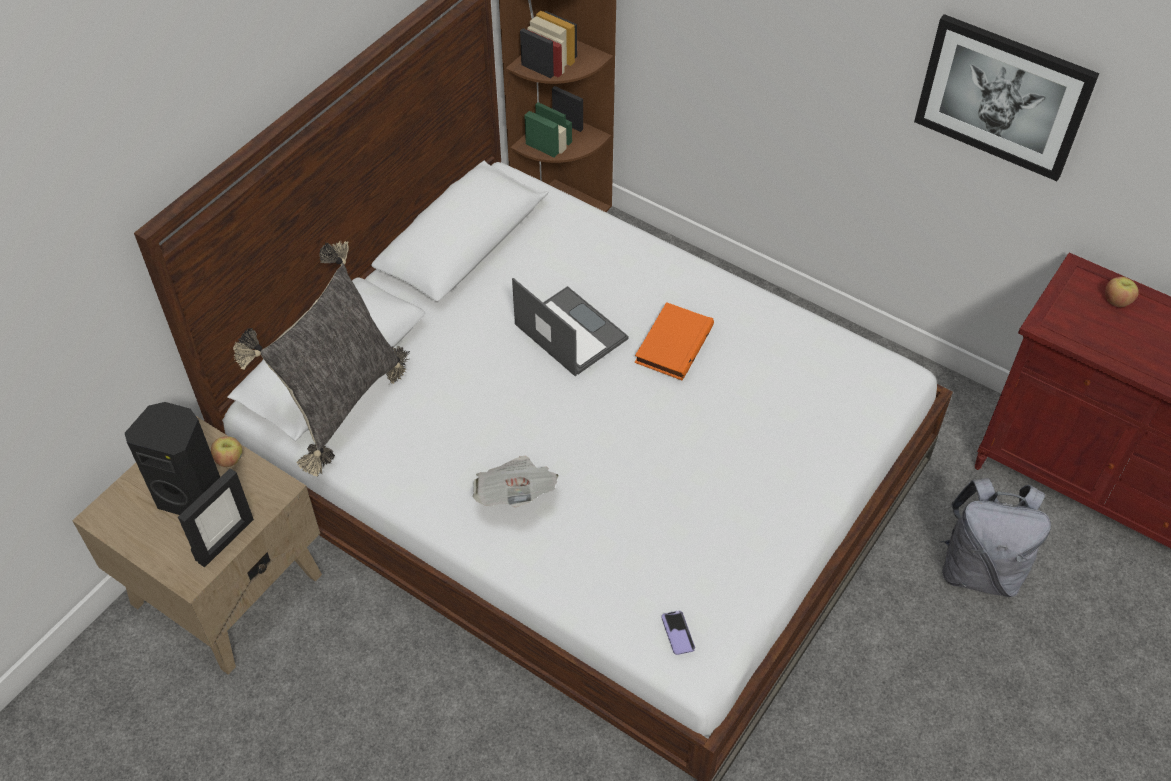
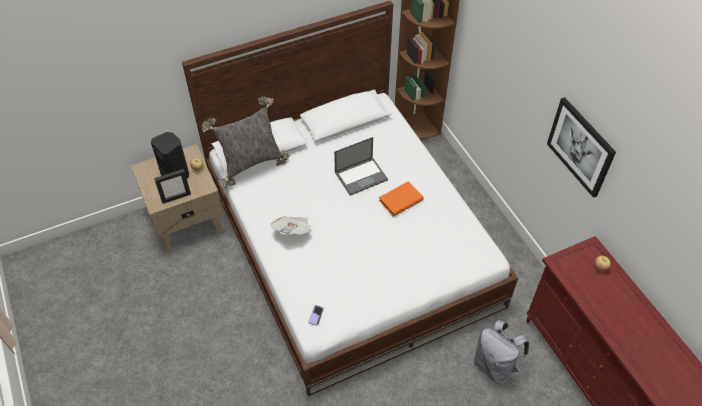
camera: 30 degrees right, 0 degrees up
(569, 331) = (361, 176): laptop -> laptop turned 75 degrees clockwise

